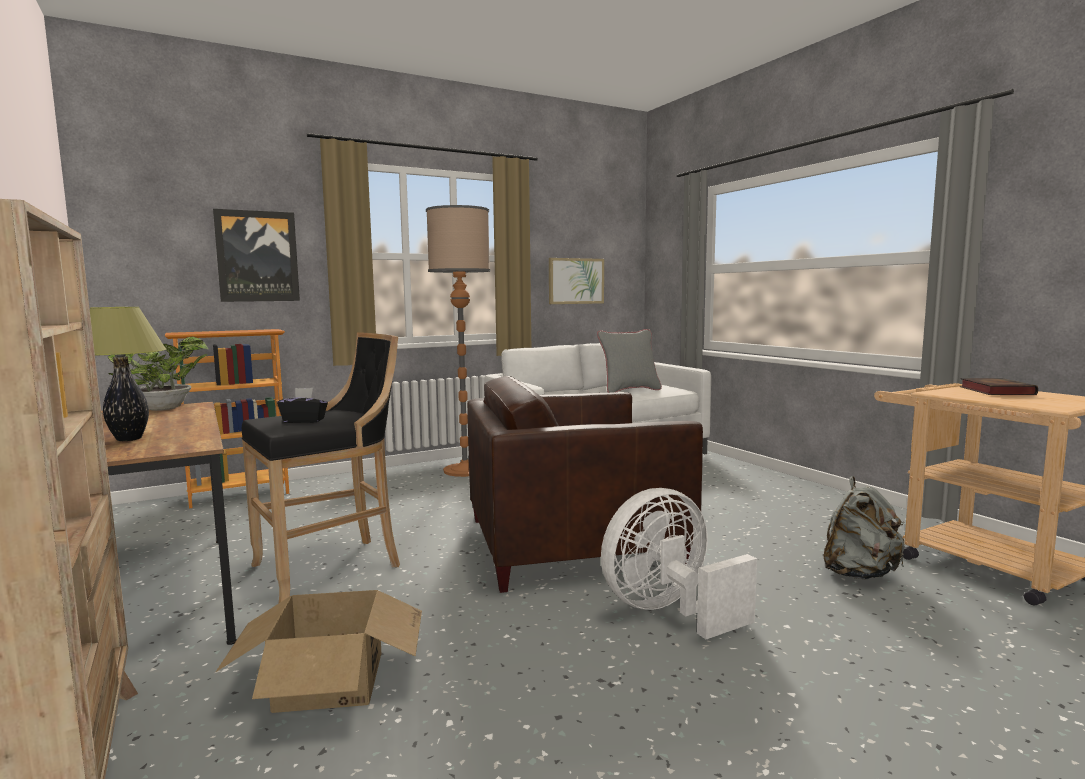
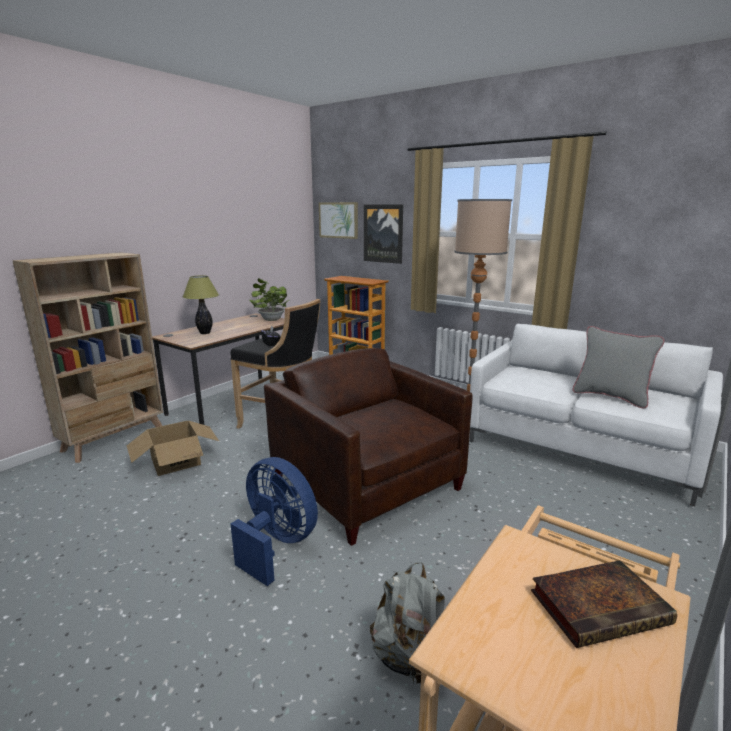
camera: 65 degrees right, 10 degrees up
(576, 281) = (649, 264): picture -> picture (338, 220)
(669, 611) = (276, 544): white fan -> blue fan

